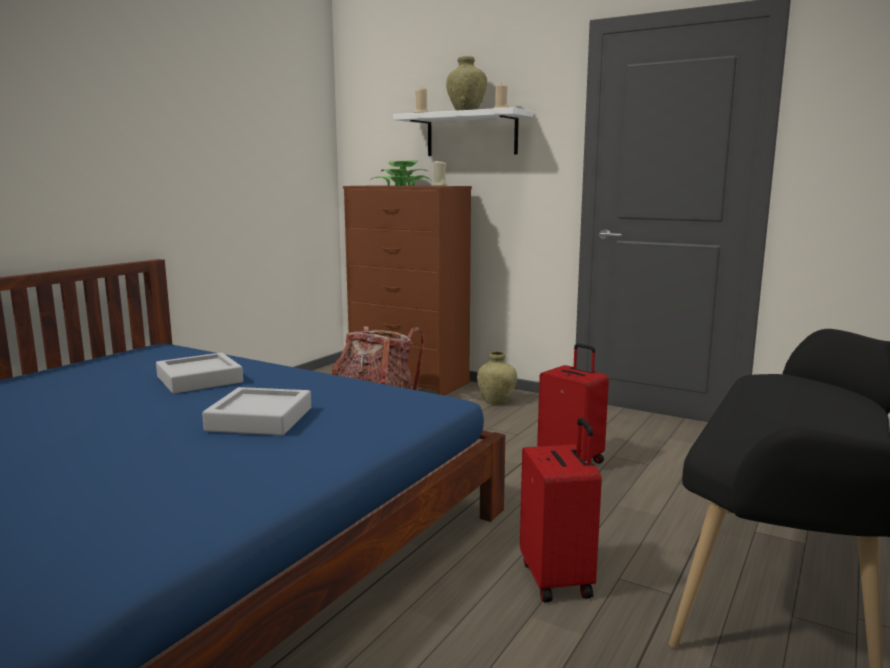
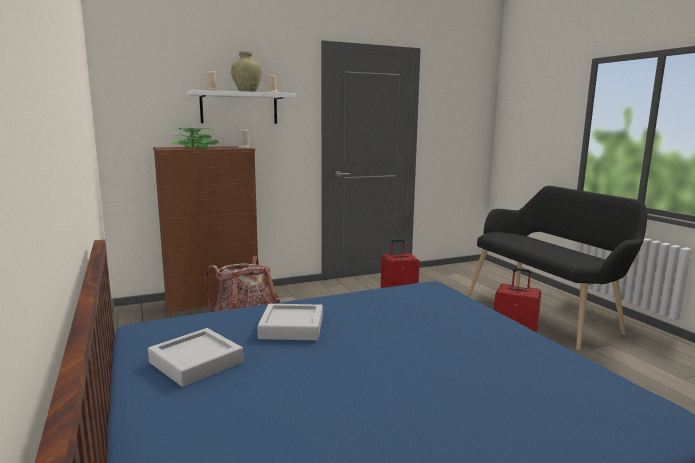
camera: 55 degrees left, 0 degrees up
(260, 419) = (415, 326): grey tray -> grey tray (196, 362)
(496, 401) = (293, 295): beige vase -> none

